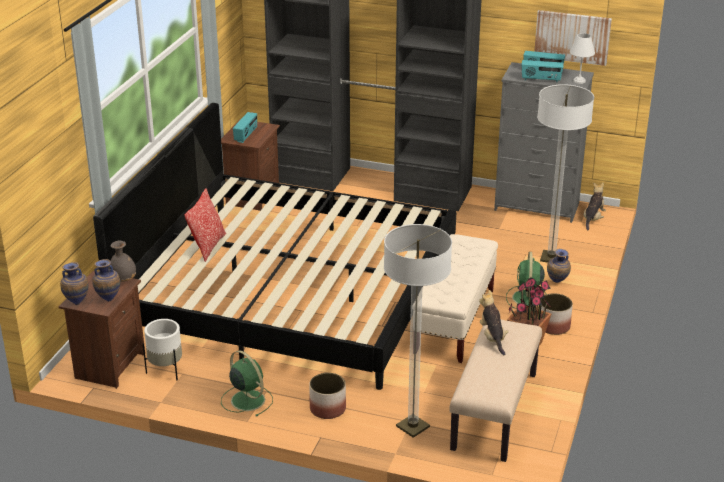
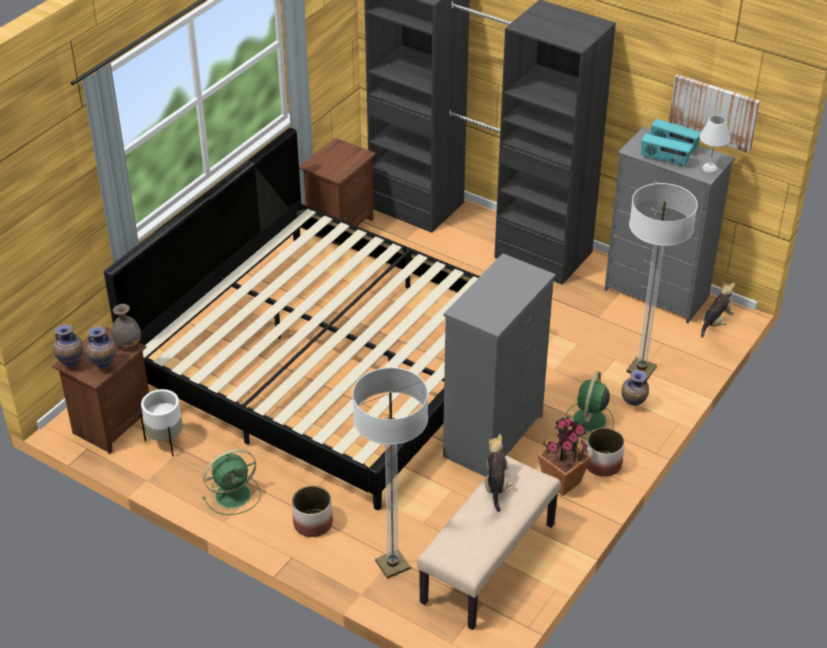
camera: 15 degrees right, 10 degrees up
(208, 246) = (247, 301): pillow -> none
(246, 136) = (332, 163): radio -> none
(247, 399) = (234, 494): green fan -> green fan turned 90 degrees clockwise
(454, 321) = (494, 436): beige bench -> grey dresser

